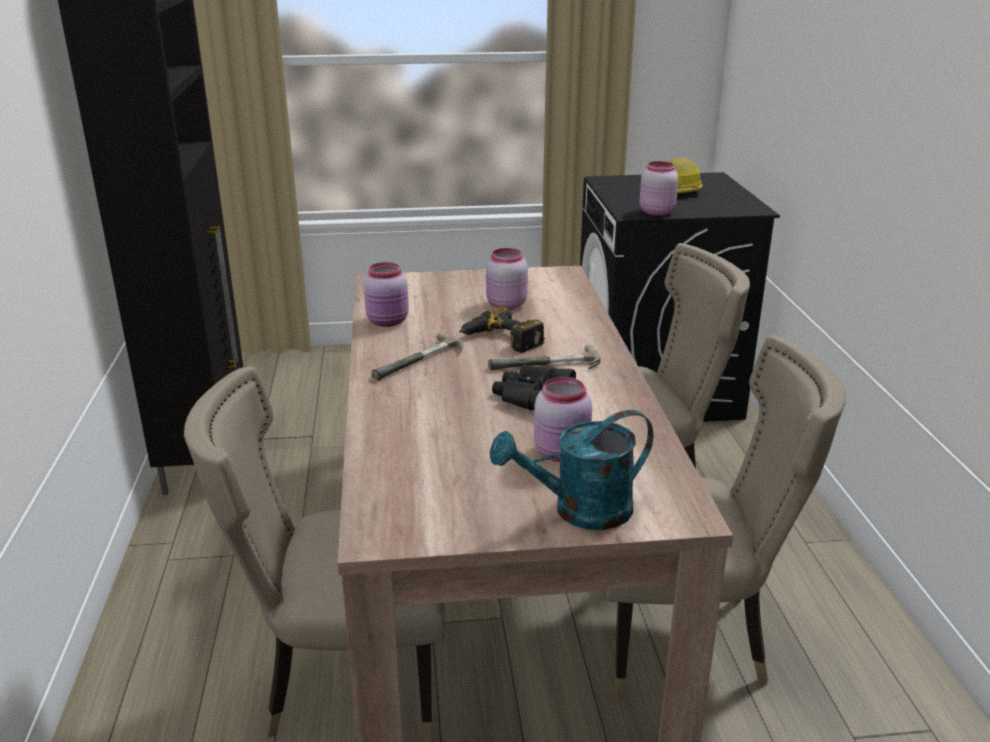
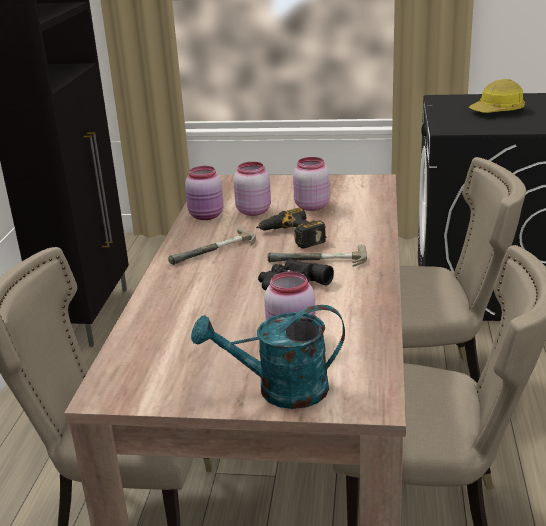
camera: 15 degrees right, 0 degrees up
(656, 212) = (470, 128): pink jar -> pink jar (253, 211)

